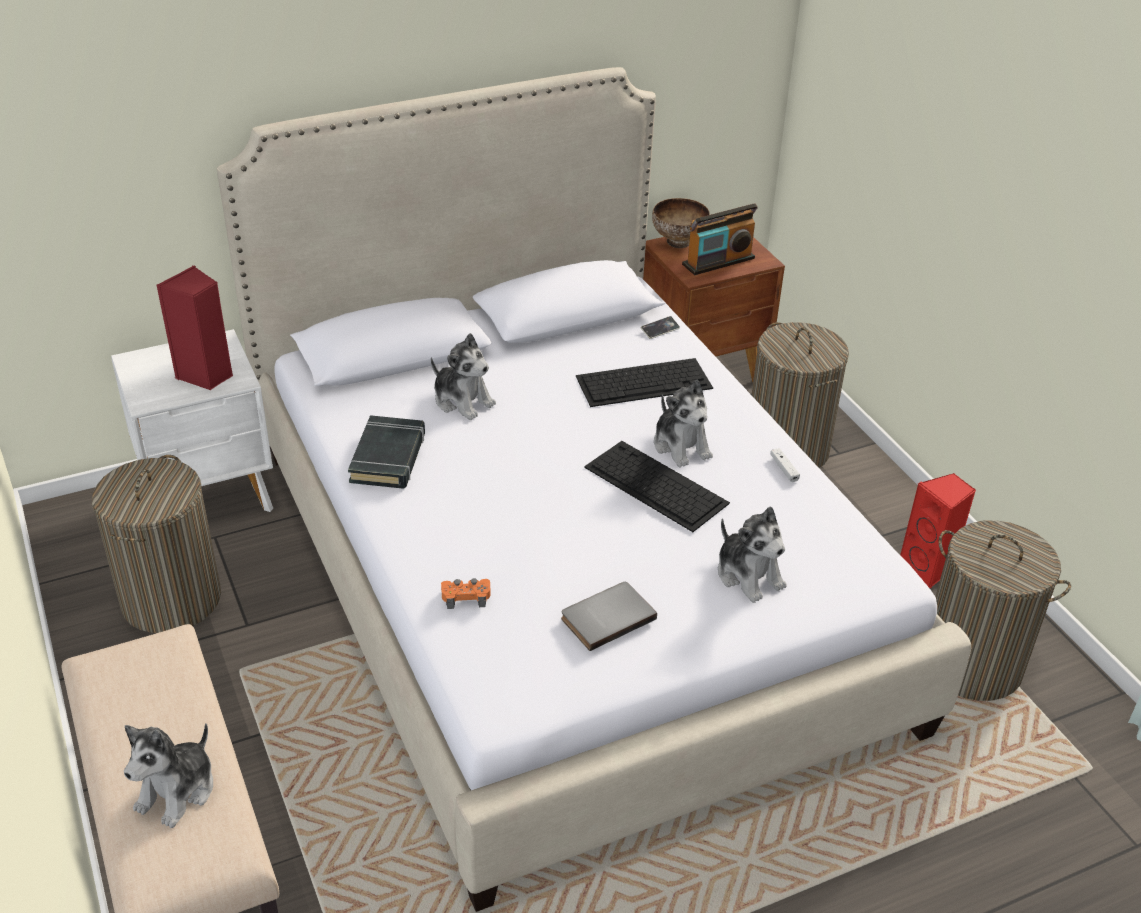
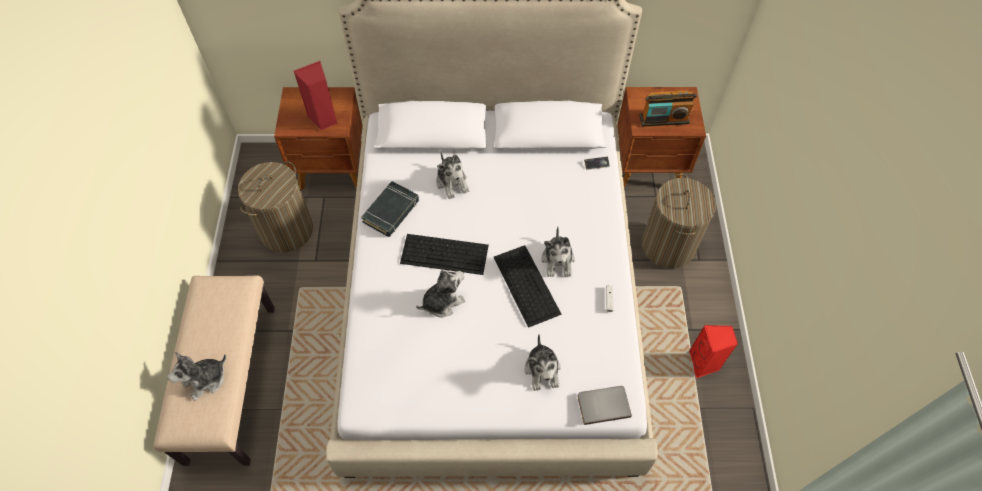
camera: 25 degrees right, 20 degrees up
(211, 496) = (333, 169): white nightstand -> brown nightstand
(466, 596) = (382, 325): orange game controller -> none
(542, 540) = (442, 301): none -> plush toy
(606, 616) = (447, 369): grey book -> grey book (603, 404)
(645, 382) = (564, 203): keyboard -> keyboard (445, 254)
(678, 242) = (647, 94): bowl -> none
(971, 664) = (689, 439): laundry basket -> none

